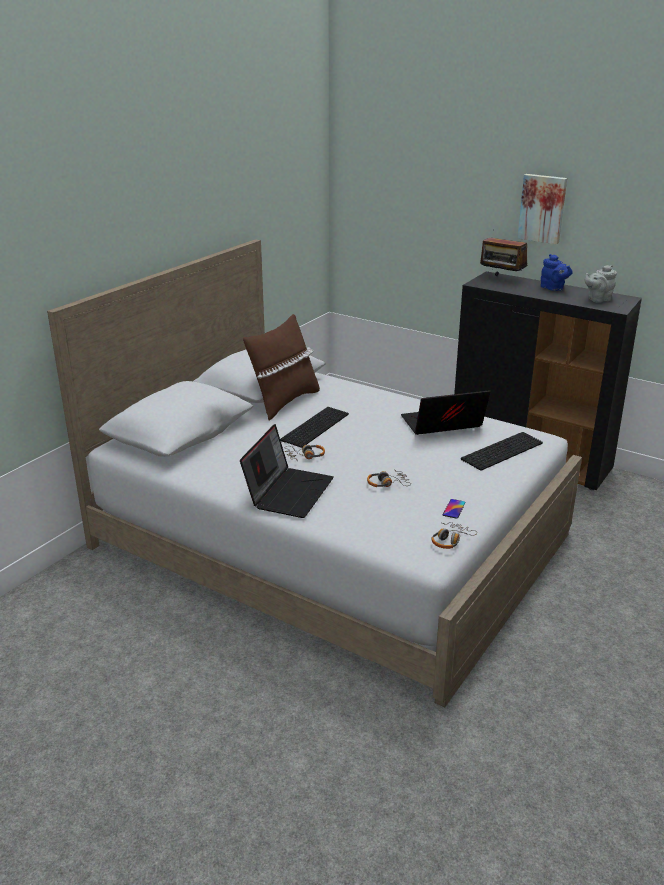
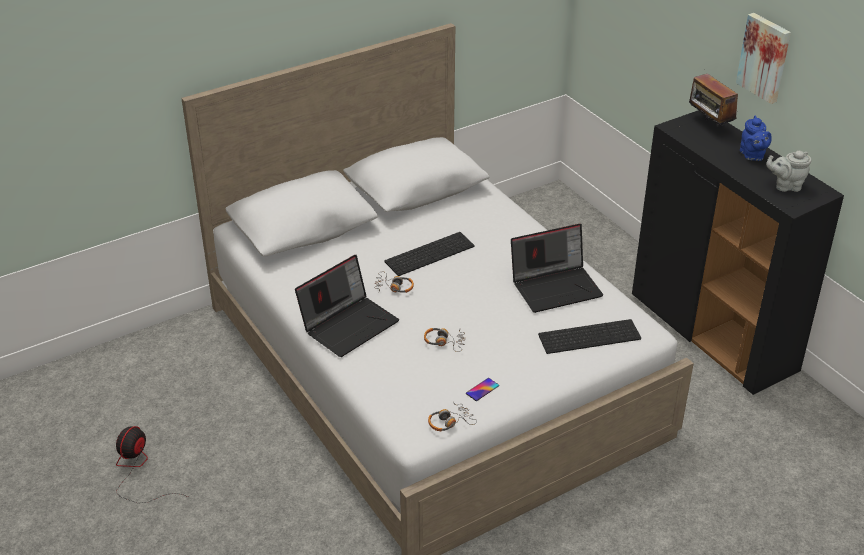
camera: 25 degrees right, 10 degrees up
(99, 713) = (138, 471): none -> fan
(284, 402) = (423, 214): brown pillow -> none
(441, 425) = (556, 286): laptop -> laptop turned 150 degrees clockwise

